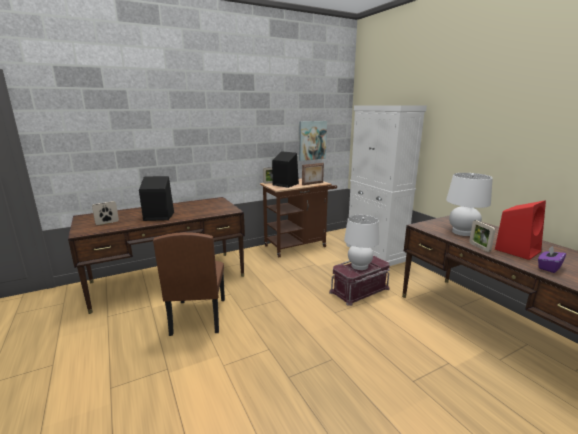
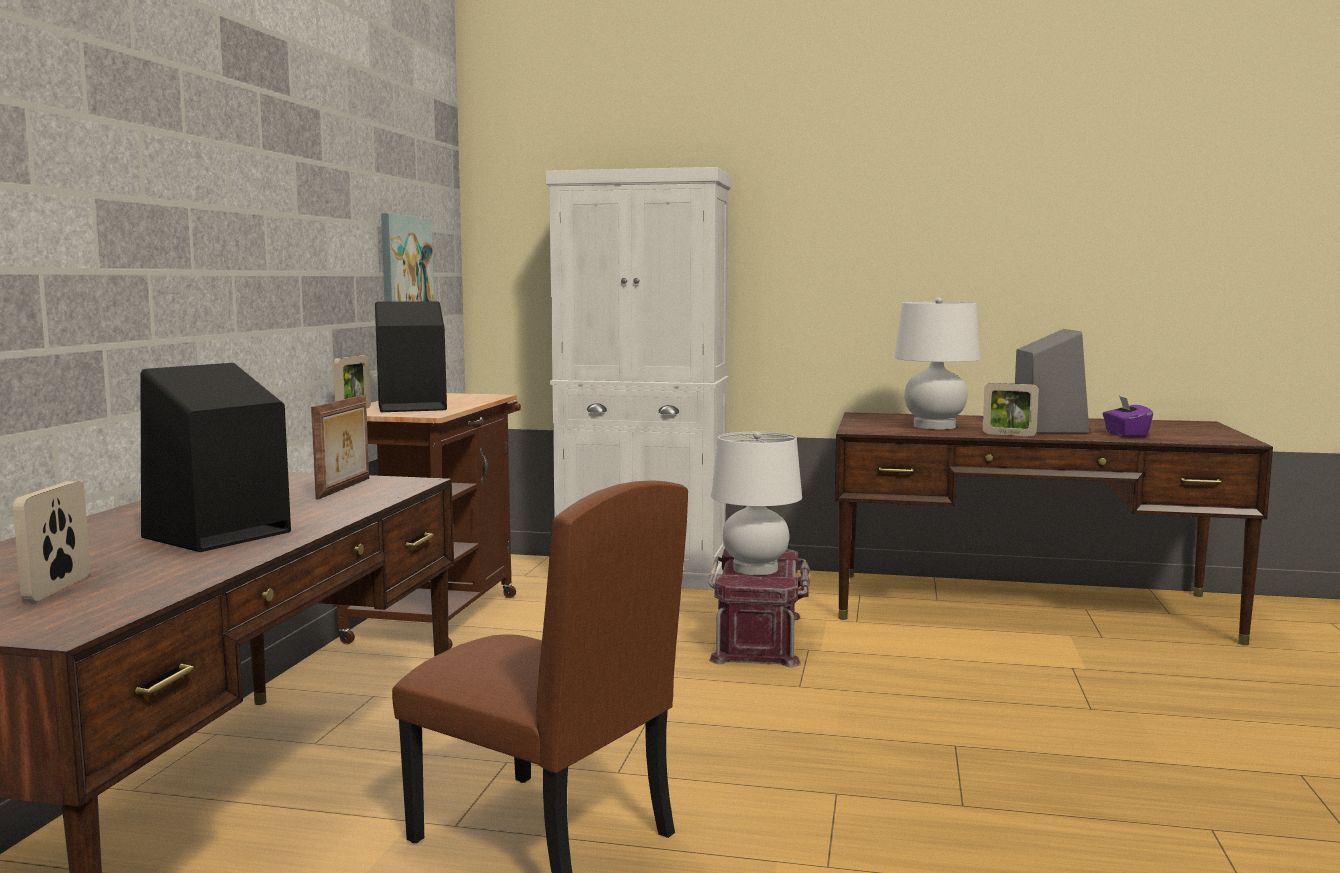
camera: 50 degrees left, 10 degrees down
(313, 184) = (476, 399): picture frame -> picture frame (345, 488)
(517, 250) = (1048, 428): red speaker -> grey speaker

